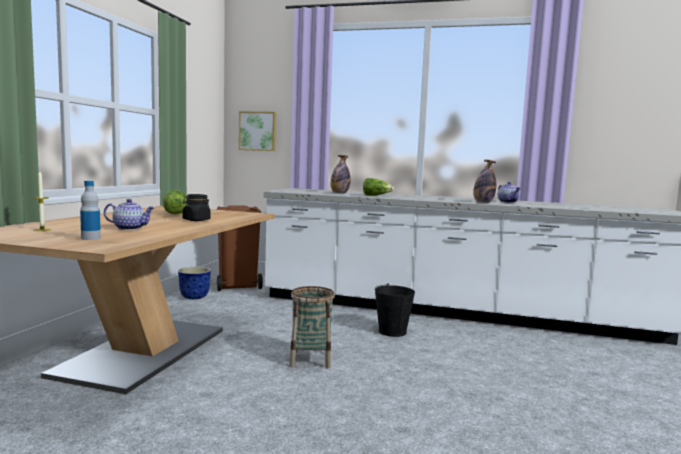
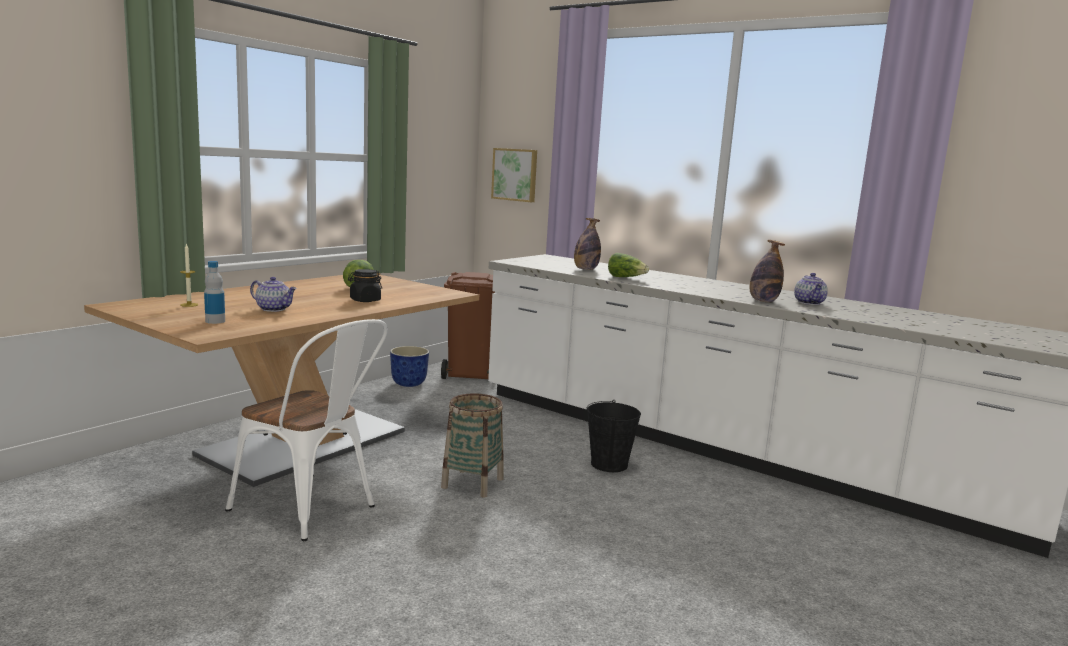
camera: 20 degrees right, 5 degrees up
(198, 403) = (312, 510): none -> white chair

